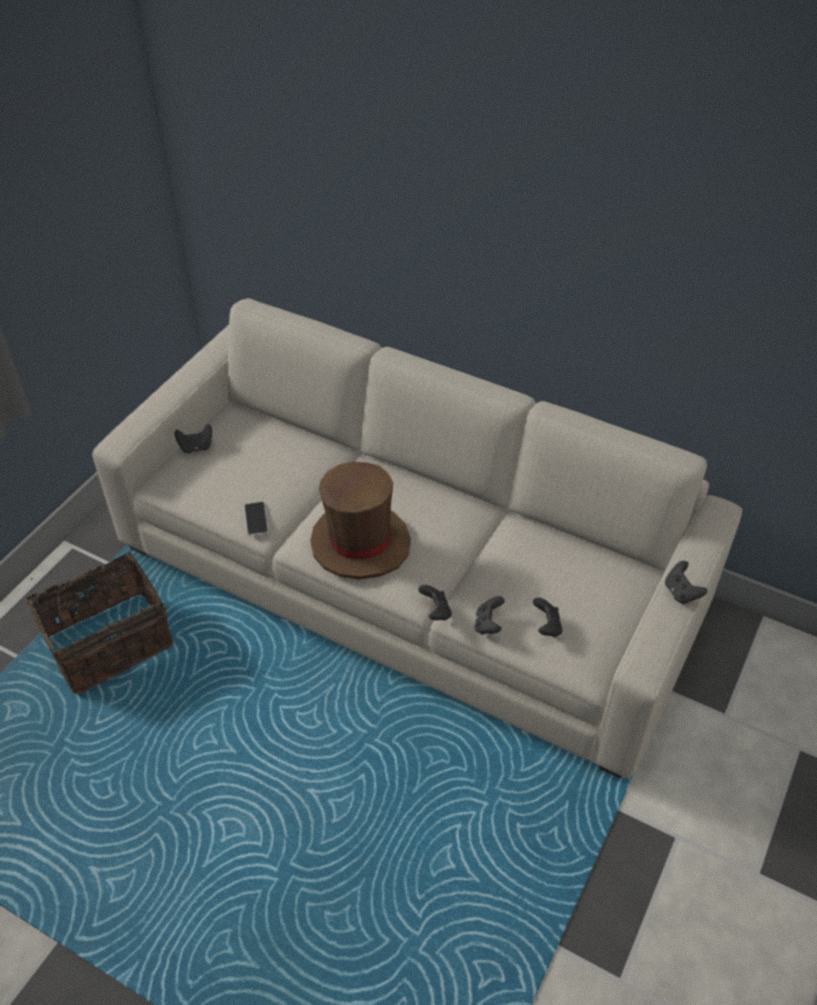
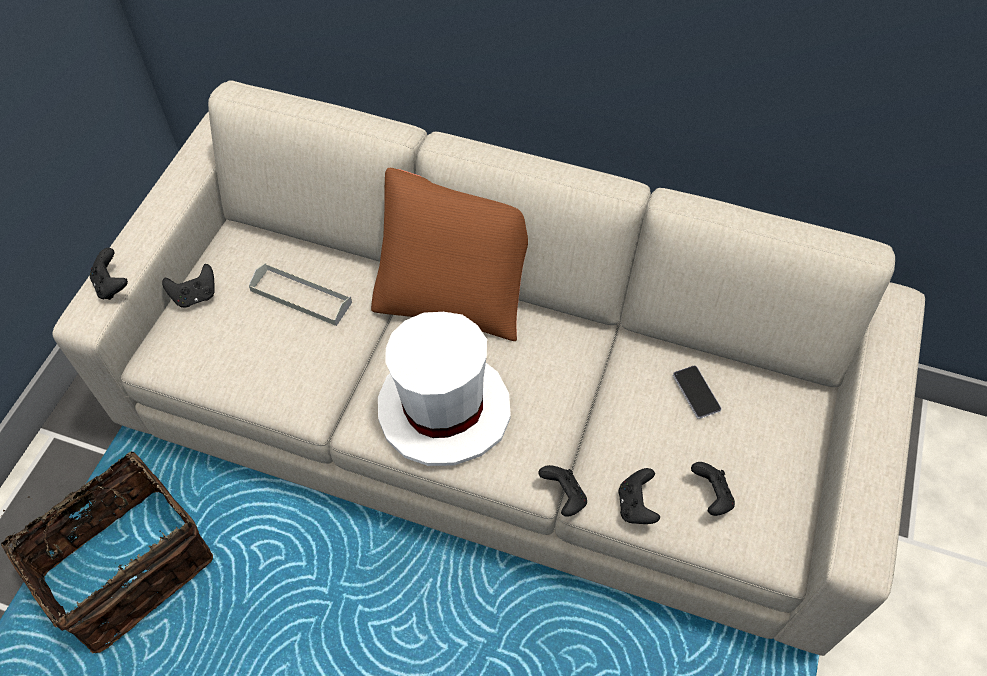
camera: 10 degrees left, 10 degrees up
(256, 519) = (297, 393): phone -> phone (696, 392)
(272, 457) = (301, 297): none -> grey tray
(360, 543) = (443, 409): brown hat -> white hat
(387, 469) = (454, 292): none -> brown pillow
(681, 592) = (883, 433): black game controller -> black game controller (112, 285)

